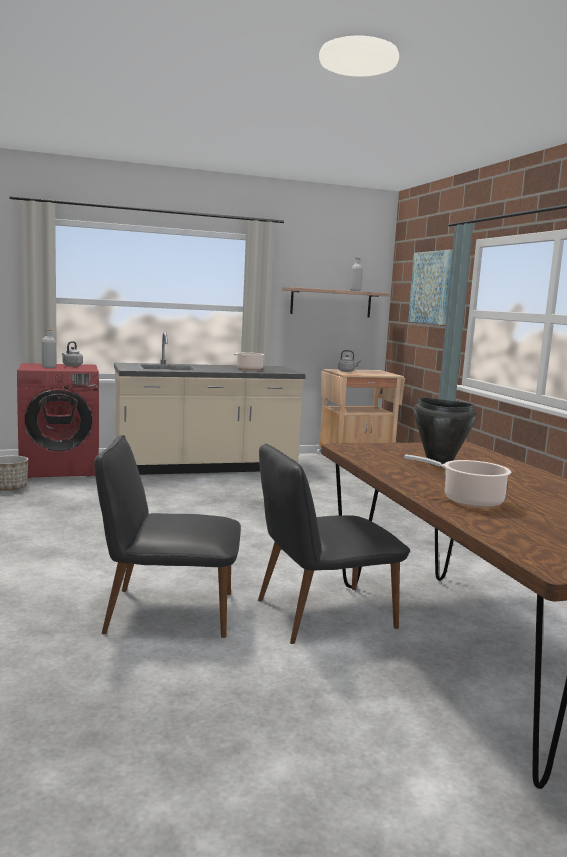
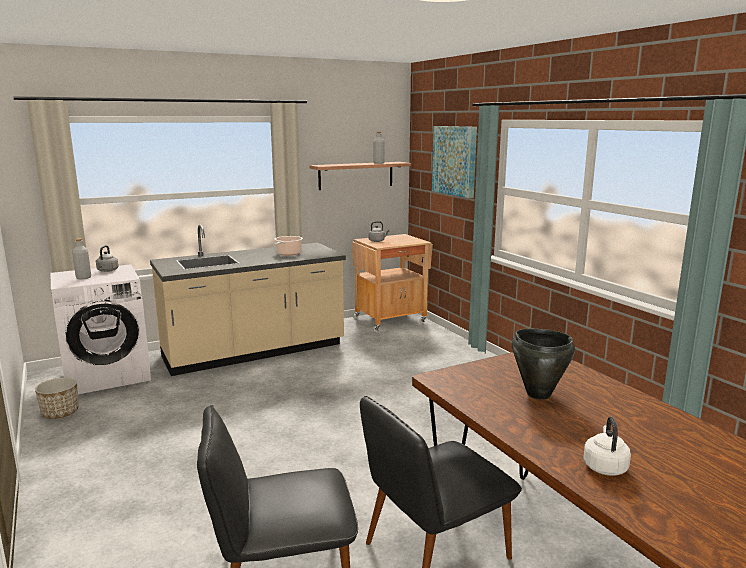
camera: 10 degrees left, 5 degrees up
(60, 470) = (108, 378): red washing machine -> white washing machine
(468, 500) = (604, 466): cooking pot -> white kettle

